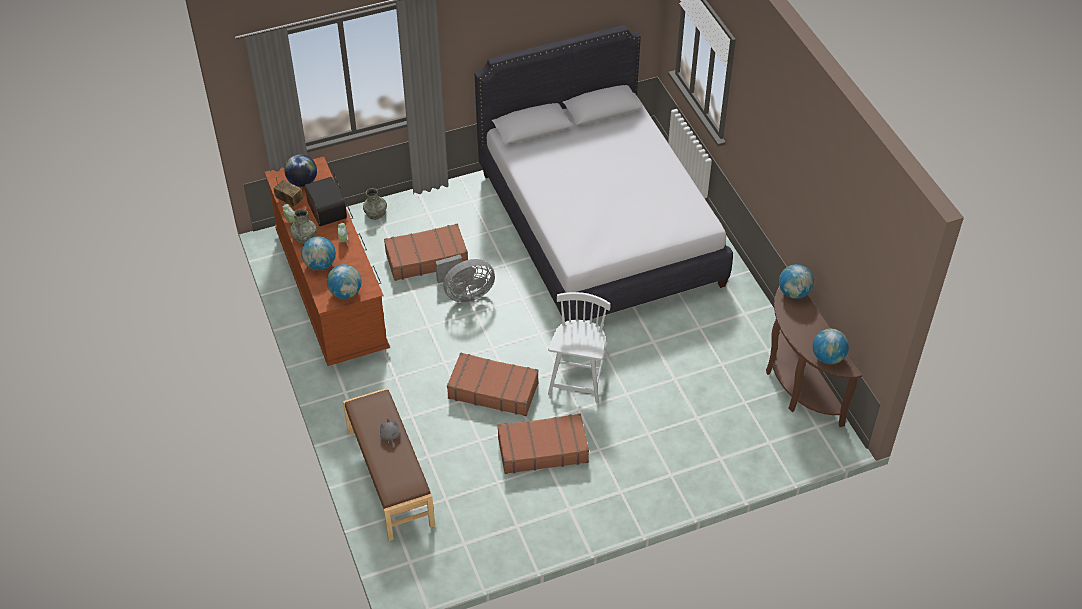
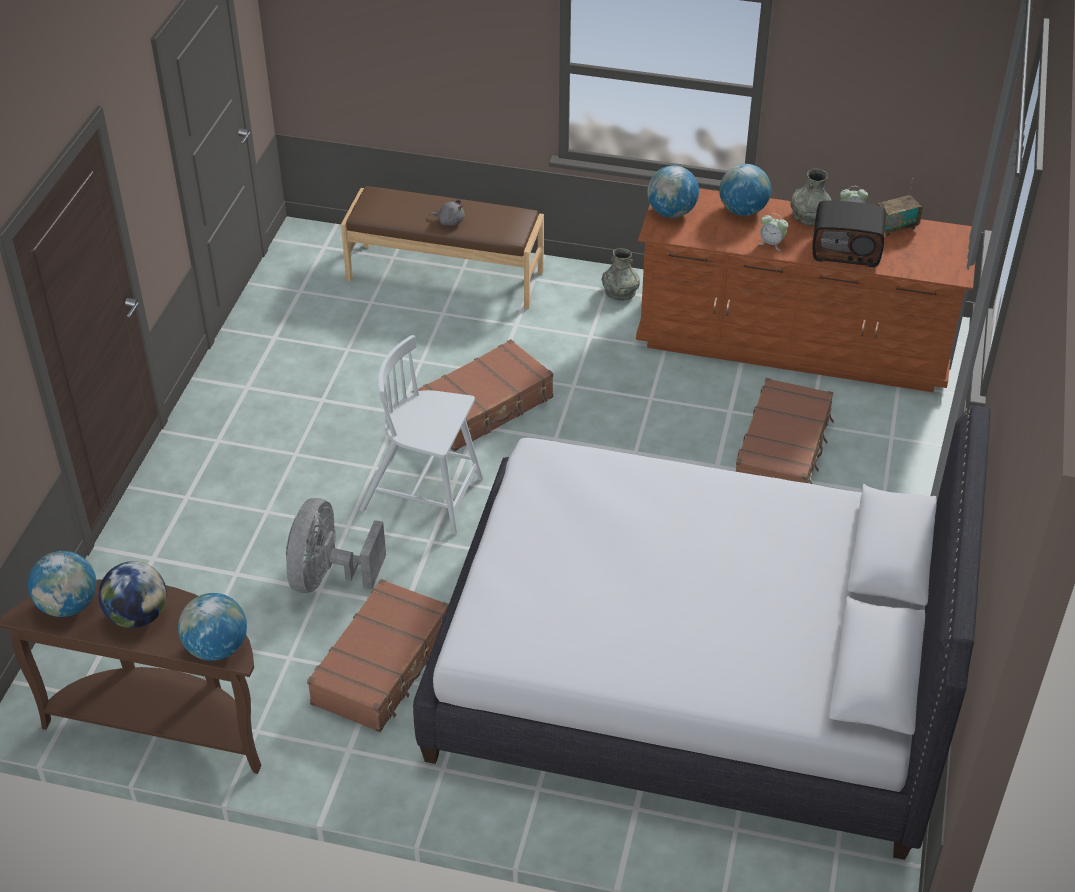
camera: 125 degrees right, 5 degrees down
(302, 182) = (927, 250): globe -> globe (138, 616)
(375, 212) = (924, 440): grey vase -> grey vase (620, 292)
(466, 294) = (678, 458): grey fan -> grey fan (328, 577)
(542, 449) = (350, 406): brown suitcase -> brown suitcase (383, 666)
(579, 376) = (424, 495): white chair -> white chair turned 150 degrees clockwise

